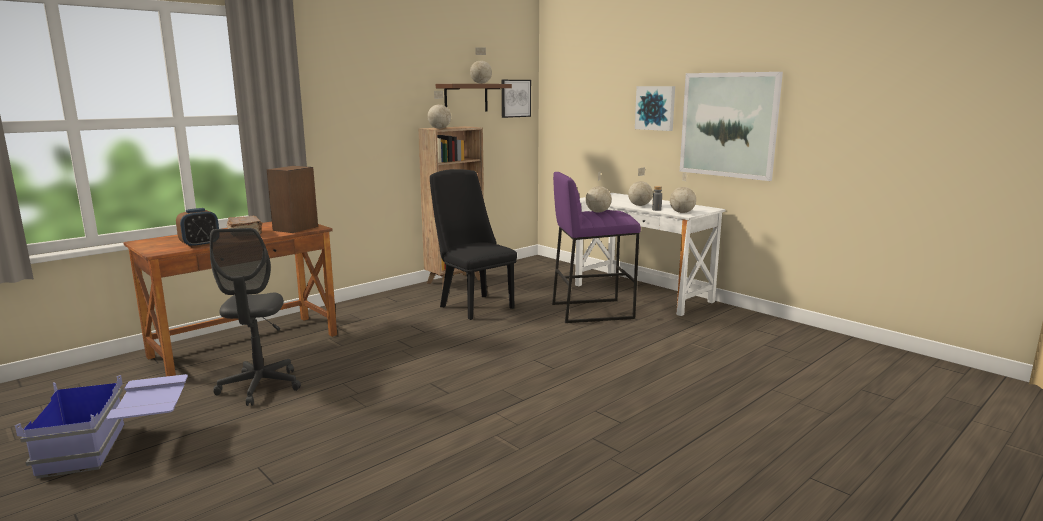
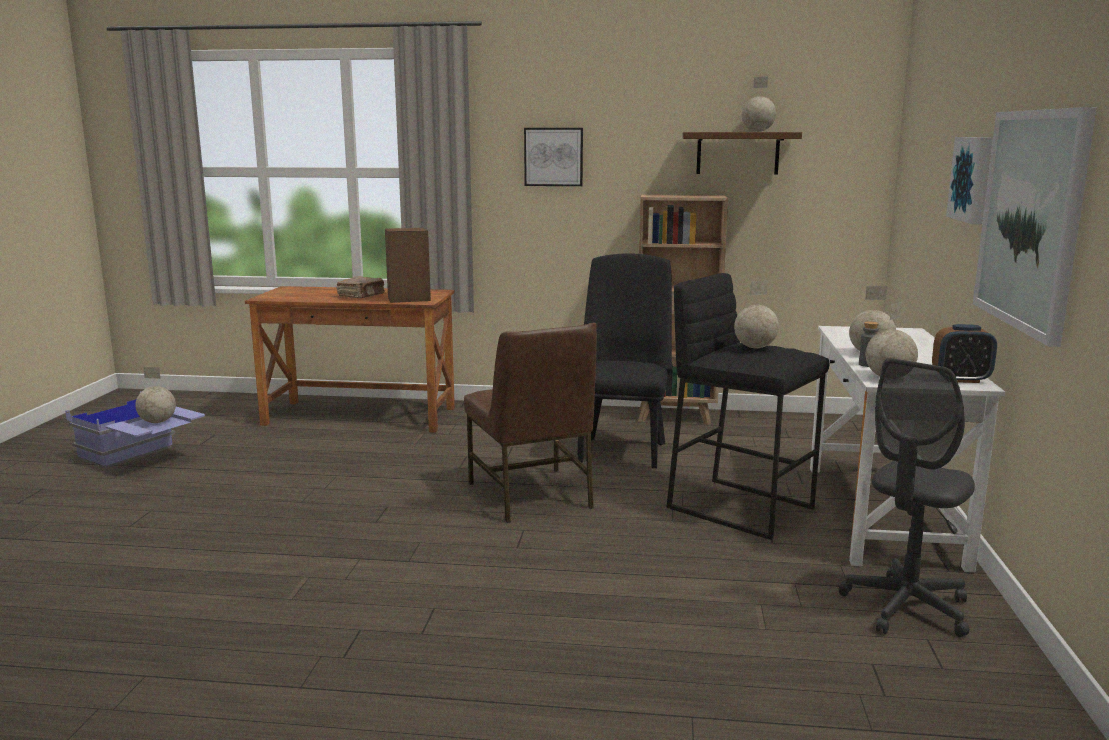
camera: 50 degrees right, 0 degrees up
(200, 245) = (302, 298): alarm clock -> alarm clock (960, 380)
(260, 387) = (289, 453): grey office chair -> grey office chair (906, 608)
(439, 128) = (658, 195): globe -> globe (157, 422)
(493, 344) = (531, 496): none -> brown chair
(515, 98) = (840, 155): picture -> picture (553, 157)
(592, 311) = (741, 507): purple stool -> black stool

